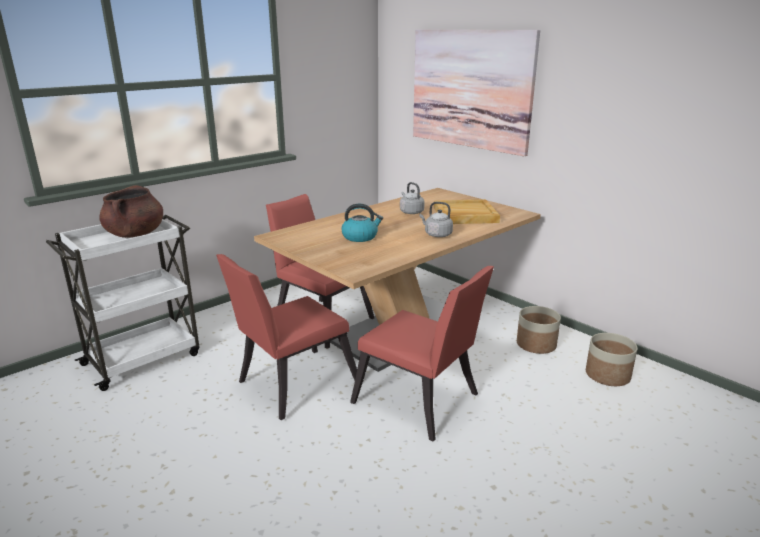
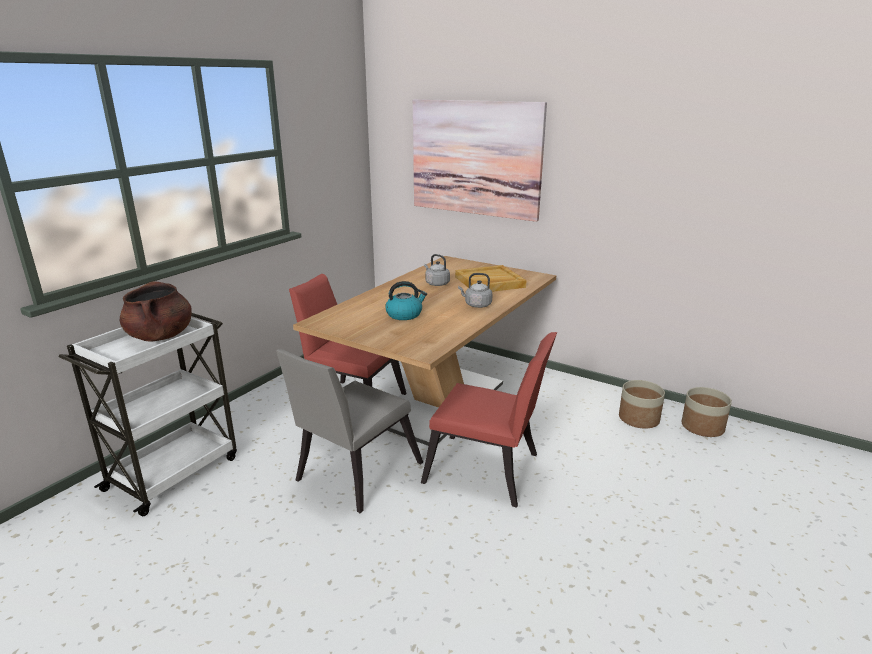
camera: 15 degrees left, 0 degrees up
(292, 385) = (353, 475): red chair -> grey chair
(536, 344) = (567, 399): planter -> planter (702, 427)

